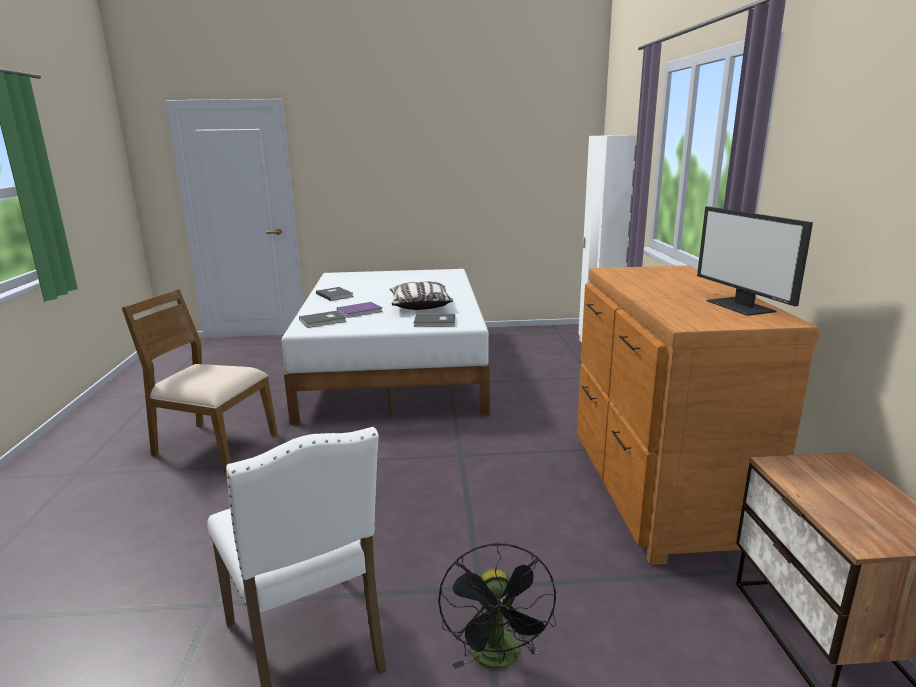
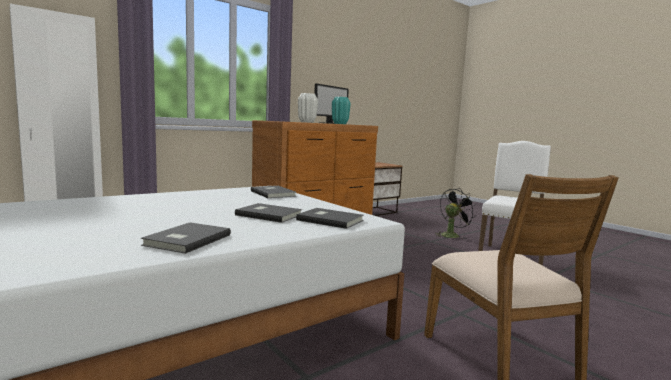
camera: 125 degrees left, 10 degrees down
(360, 311) = (269, 214): purple book -> grey book
(420, 305) = (216, 201): pillow -> none
(640, 282) = (307, 122): none -> white vase
(680, 304) = (340, 123): none -> turquoise vase

